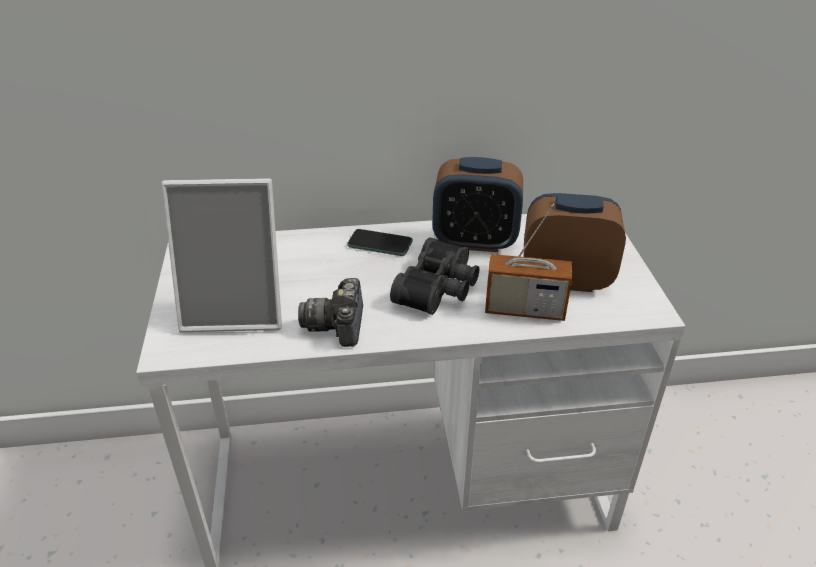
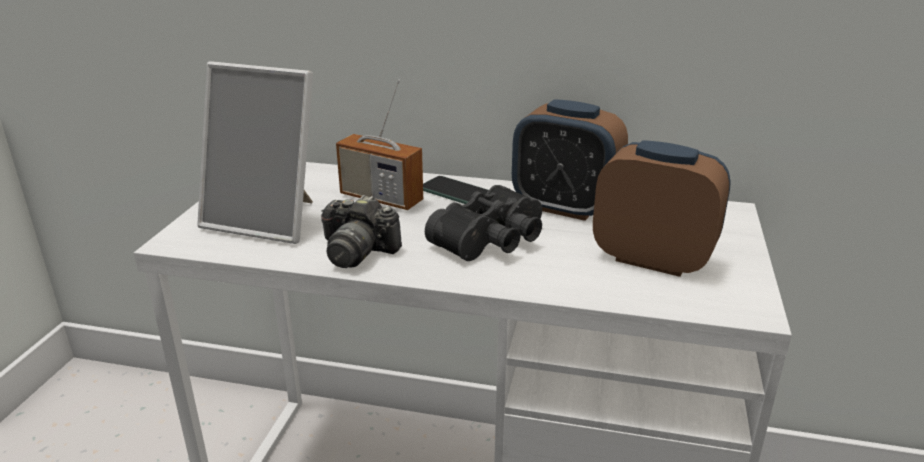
camera: 20 degrees right, 10 degrees down
(337, 325) = (357, 252): camera -> camera turned 90 degrees counterclockwise
(524, 310) = (581, 278): radio -> radio (381, 198)

